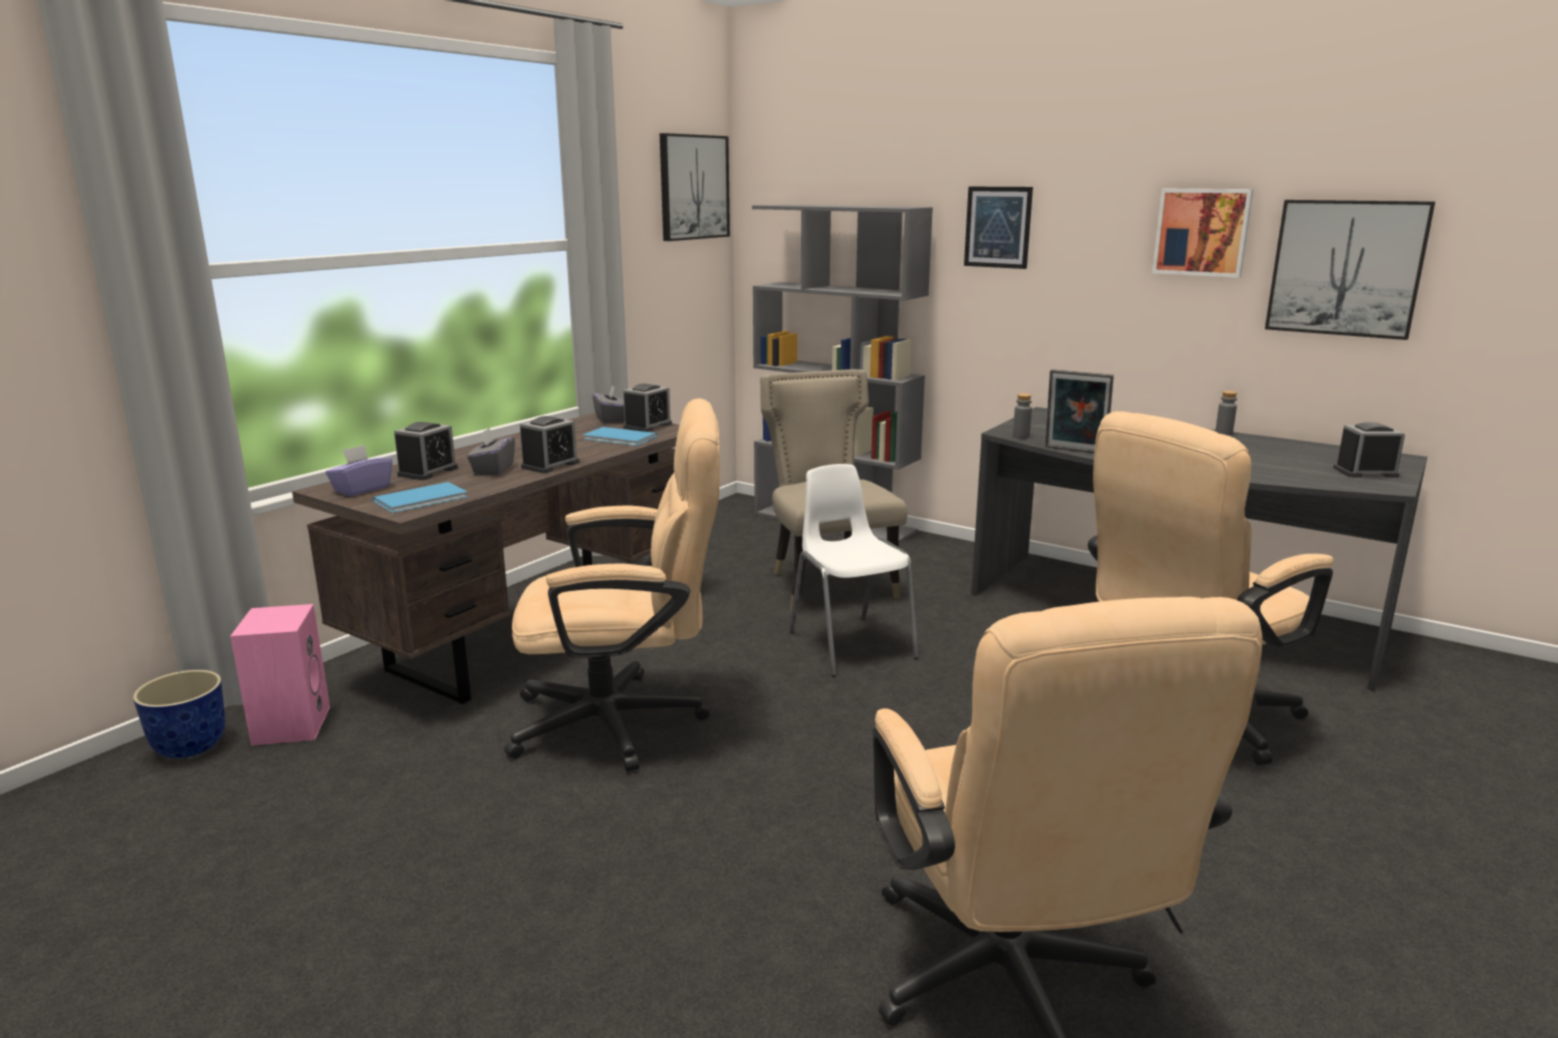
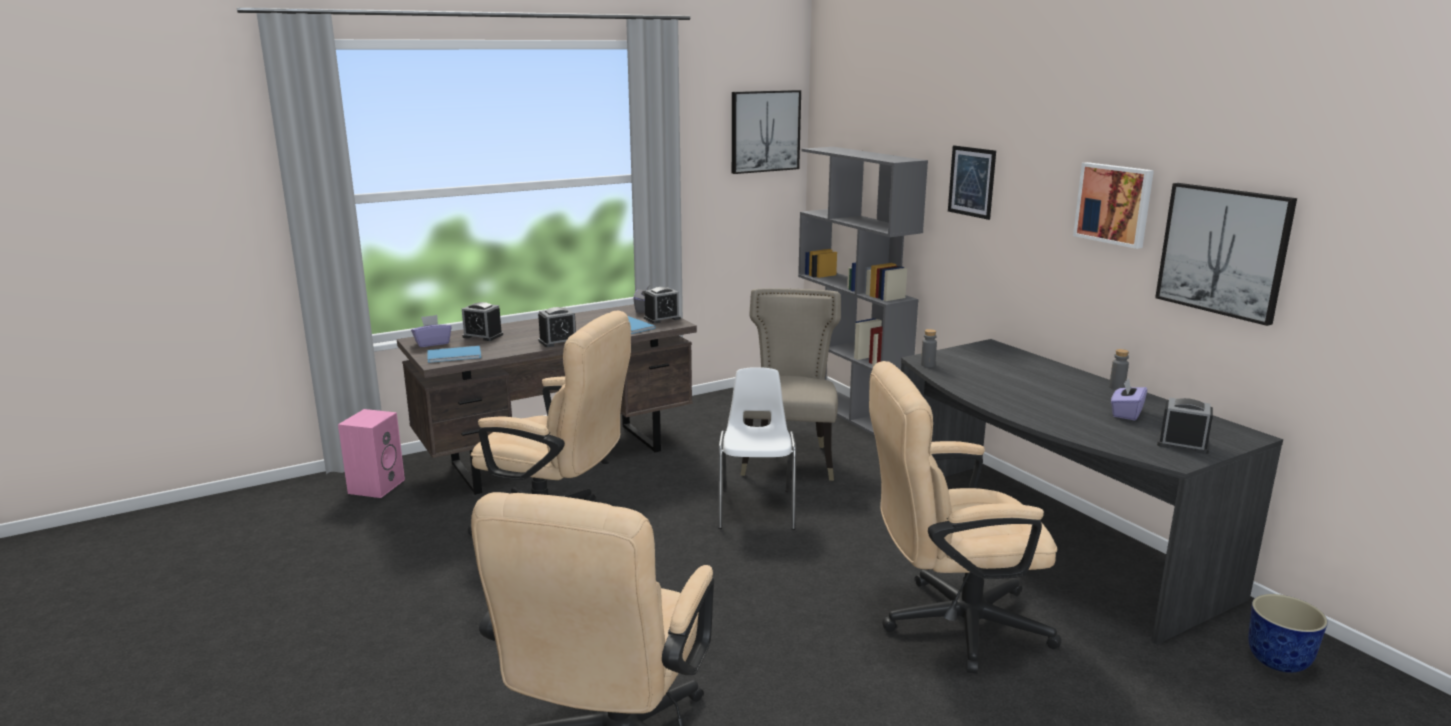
camera: 25 degrees right, 0 degrees up
(189, 748) = (318, 488): planter -> planter (1278, 662)
(428, 472) = (483, 336): alarm clock -> alarm clock turned 60 degrees clockwise
(493, 469) = (521, 340): grey tissue box -> none
(1074, 451) = (949, 384): picture frame -> none
(1273, 454) = (1126, 413): none -> purple tissue box

